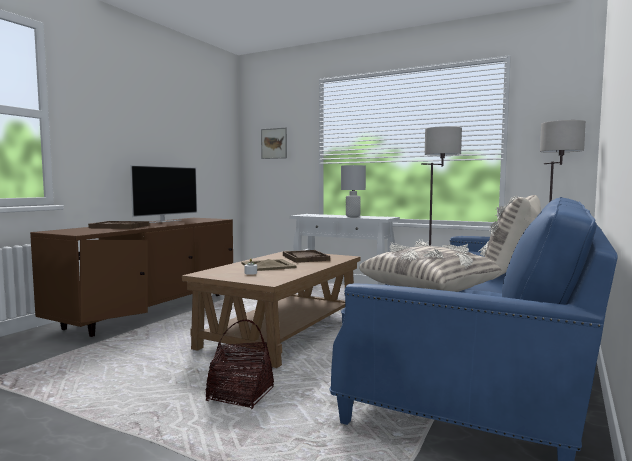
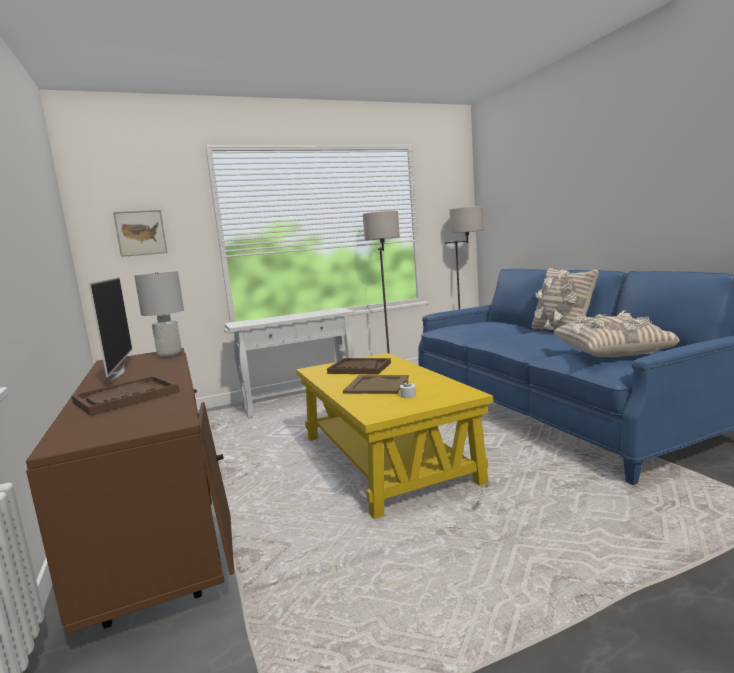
camera: 50 degrees left, 5 degrees up
(240, 395) = (540, 516): basket -> none
(282, 332) = (386, 458): brown coffee table -> yellow coffee table
(353, 217) = (308, 315): grey table lamp -> grey table lamp (170, 355)

